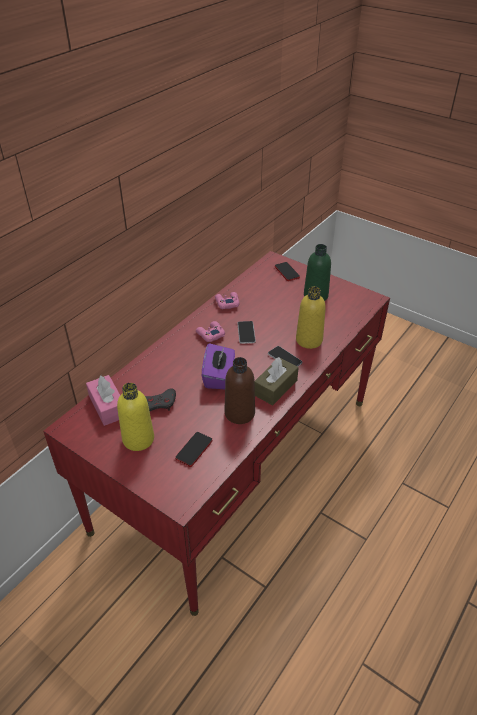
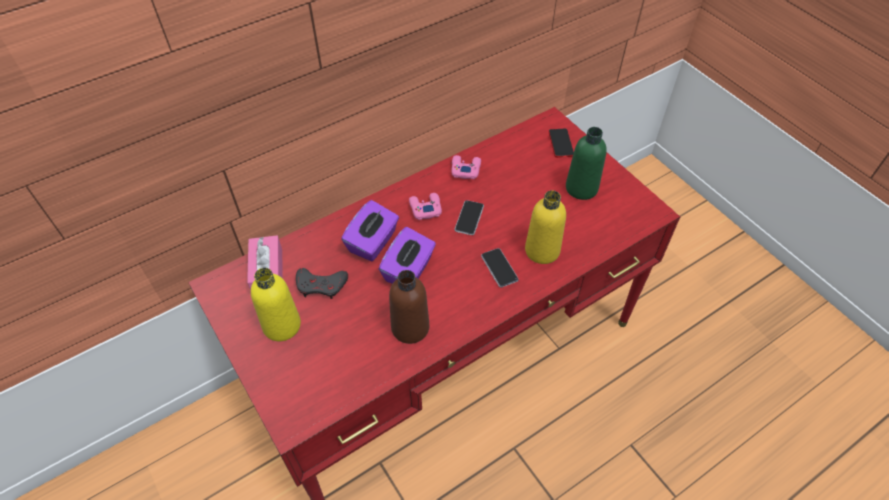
camera: 20 degrees right, 10 degrees up
(182, 365) = (373, 242): none -> purple tissue box
(194, 449) = (336, 359): phone -> none
(275, 387) = (469, 305): brown tissue box -> none

